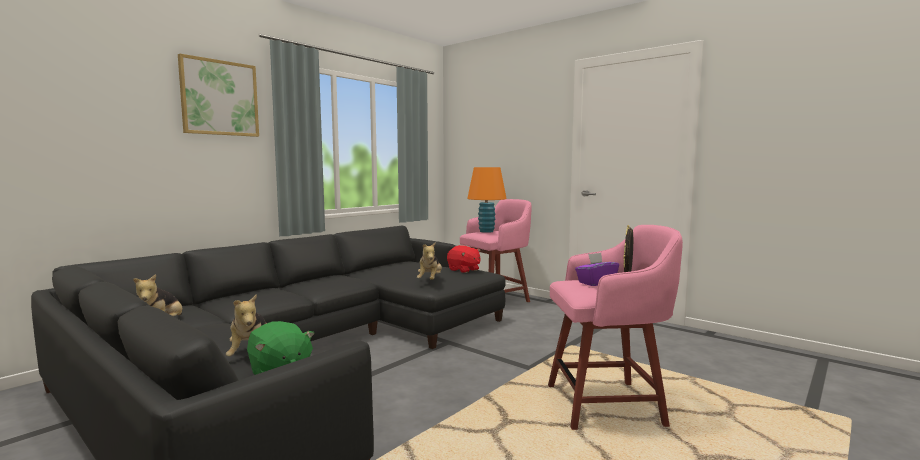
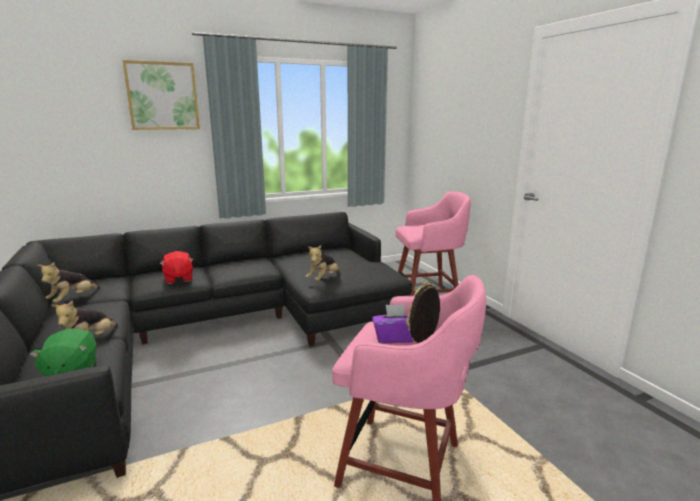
camera: 25 degrees right, 10 degrees up
(464, 270) = (375, 268): red plush toy -> red plush toy (178, 279)
(486, 231) = (421, 226): orange table lamp -> none

